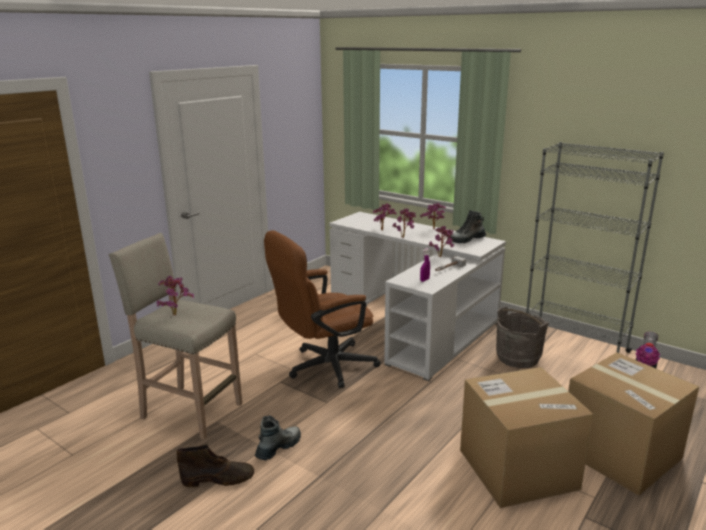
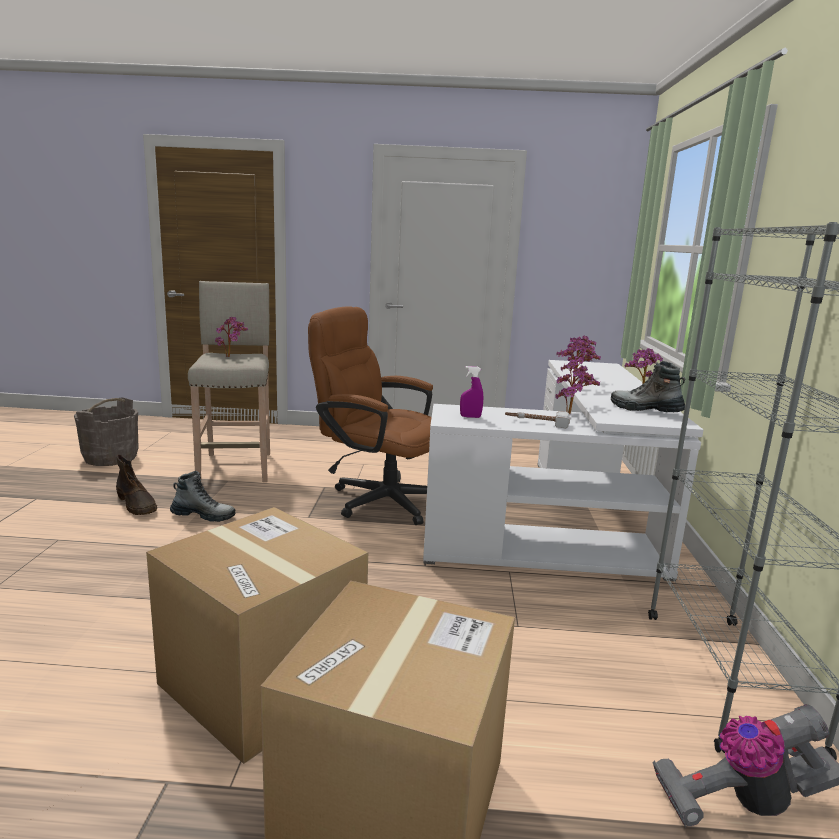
camera: 55 degrees right, 5 degrees down
(518, 358) = (587, 621): grey bucket -> grey bucket (110, 458)

